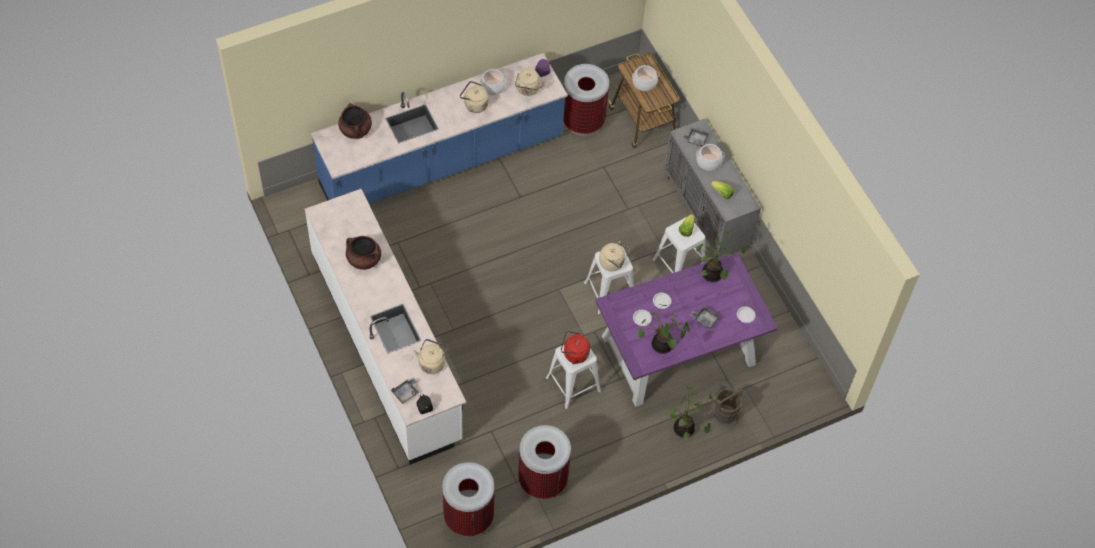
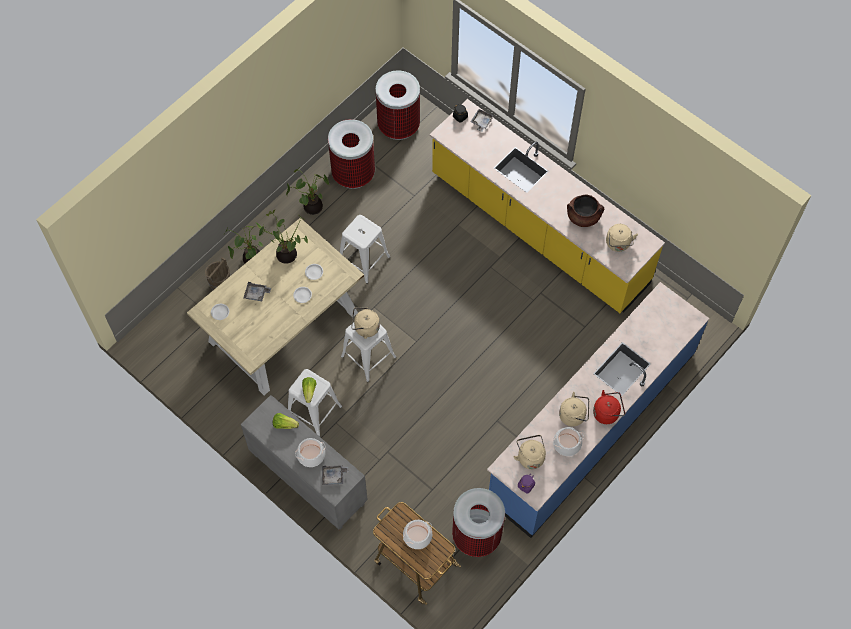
camera: 160 degrees right, 5 degrees up
(355, 130) = (670, 339): brown cooking pot -> none
(387, 346) = (538, 230): white counter -> yellow counter
(432, 362) = (474, 153): beige kettle -> beige kettle (618, 244)
(574, 354) = (363, 230): red kettle -> red kettle (607, 413)
(679, 350) = (283, 327): purple dining table -> beige dining table
(713, 275) = (264, 339): potted plant -> potted plant (311, 206)

